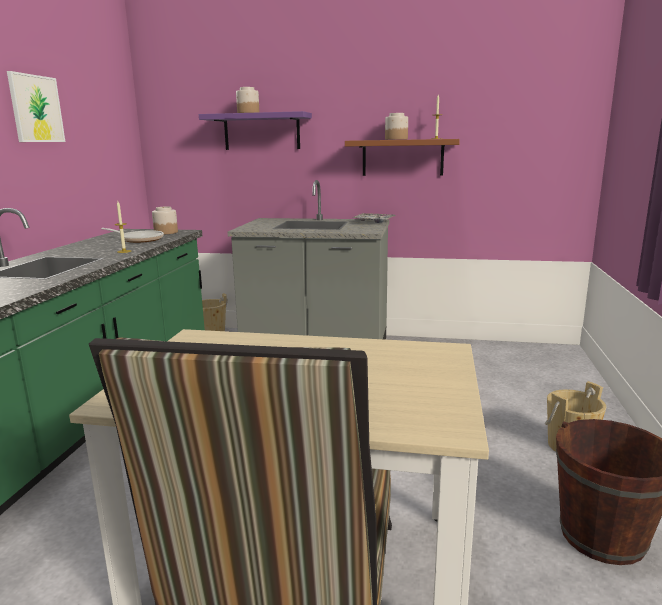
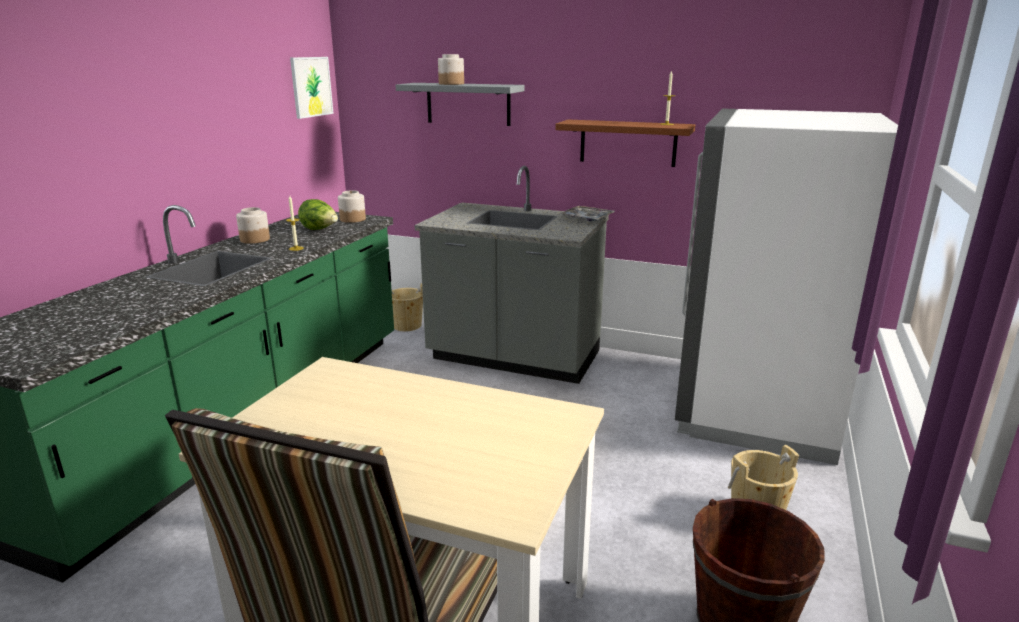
camera: 10 degrees right, 5 degrees up
(36, 109) = (214, 89): picture -> picture (311, 87)
(139, 239) = (320, 230): frying pan -> lettuce
(261, 132) = (468, 104): purple shelf -> grey shelf
(396, 139) = (618, 122): jar -> jar (254, 239)
(530, 367) = (754, 407): none -> white fridge

